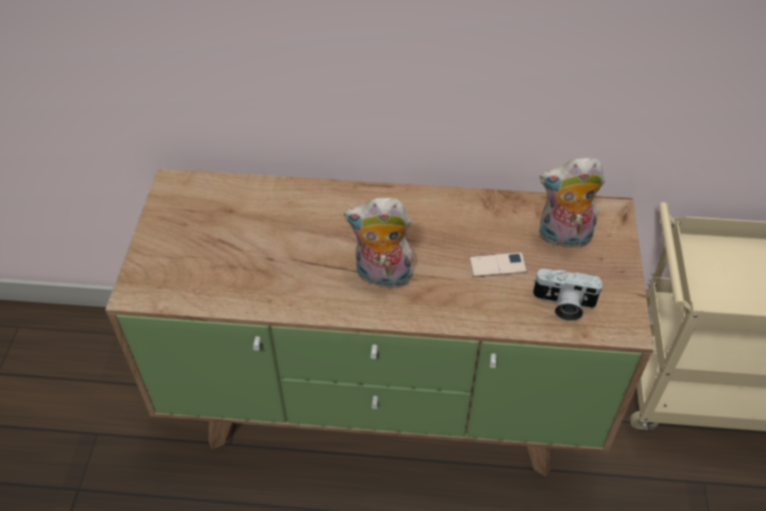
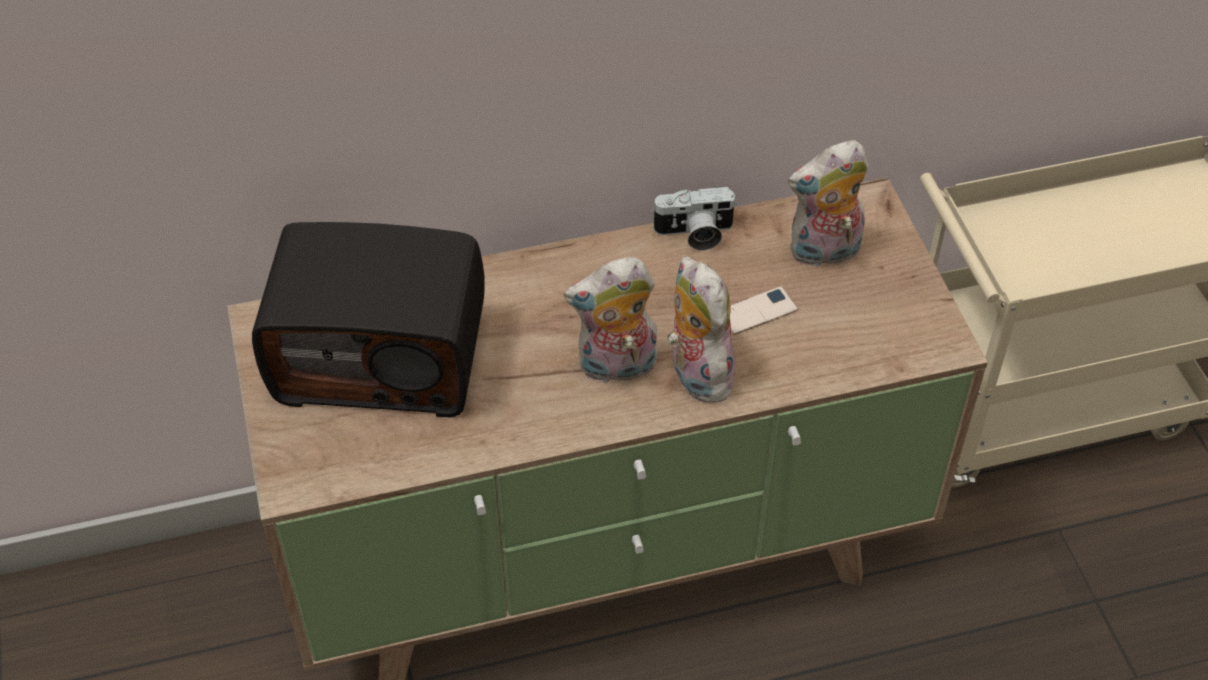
camera: 20 degrees left, 0 degrees up
(234, 225) = (382, 356): none -> radio
(434, 296) = (695, 373): none -> plush toy
(563, 305) = (860, 339): camera -> camera (694, 234)

